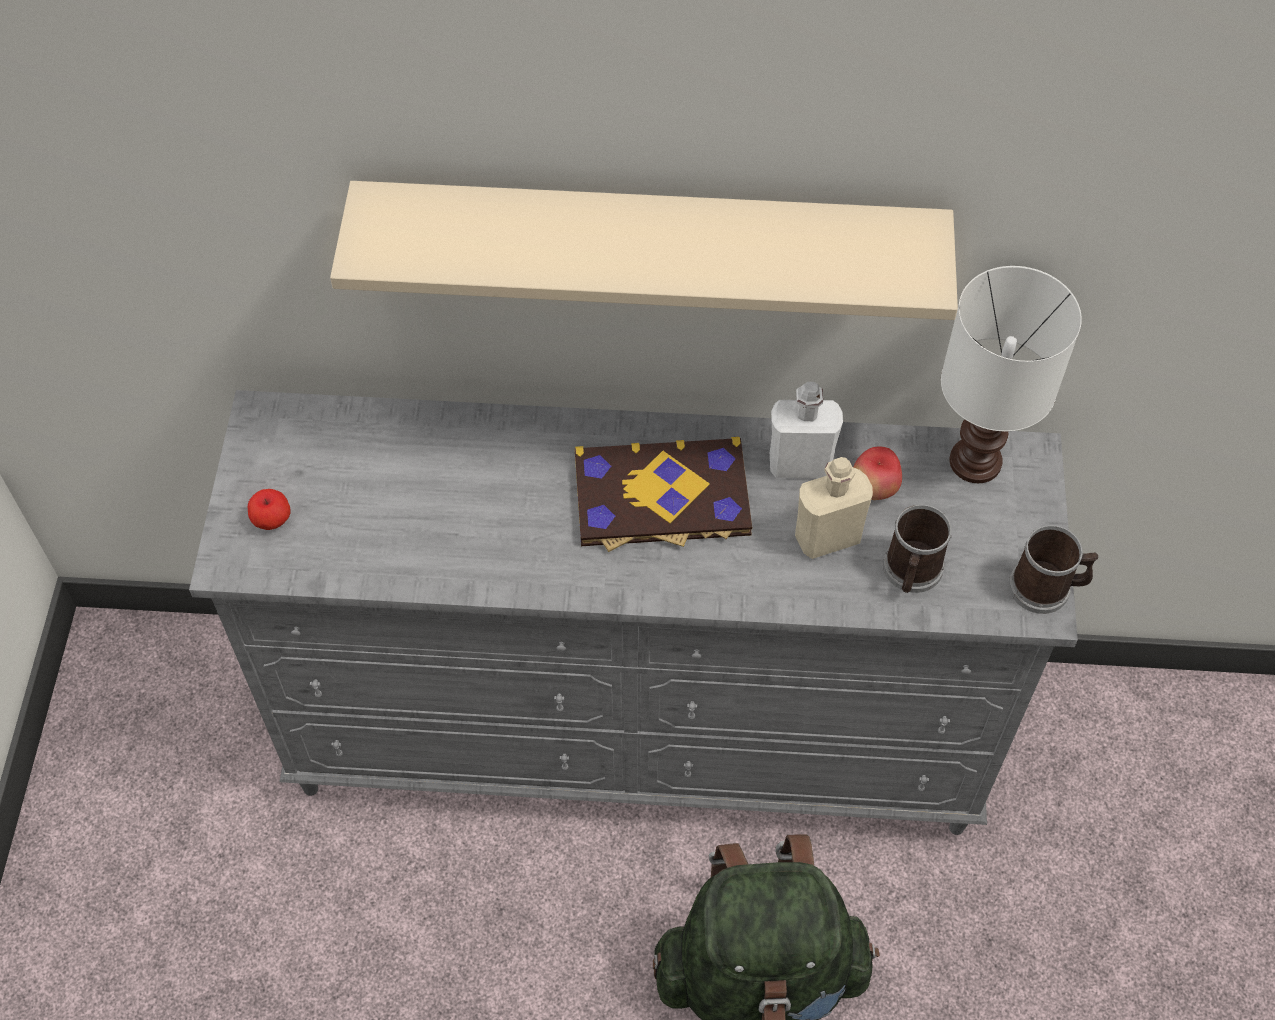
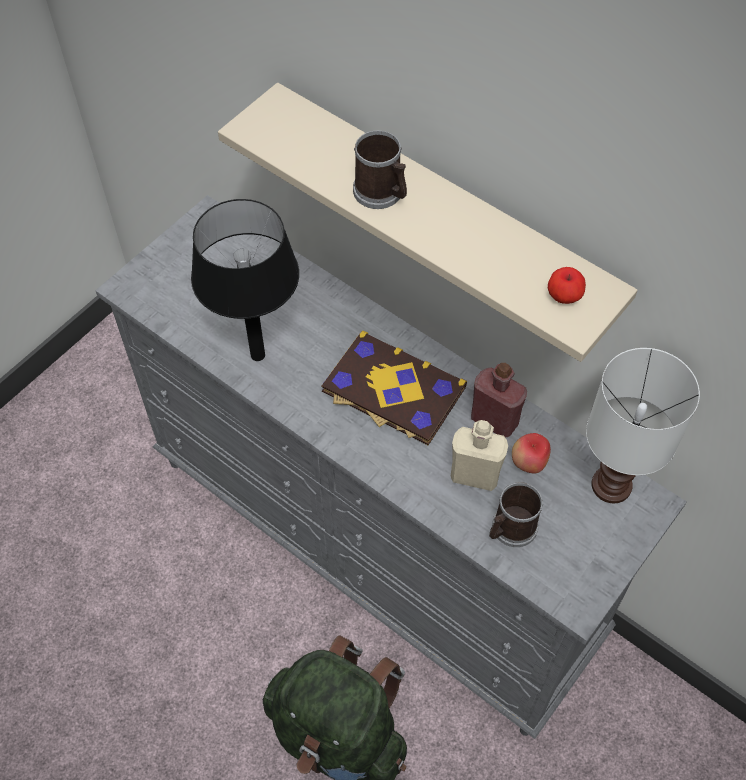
camera: 35 degrees right, 0 degrees up
(272, 520) = (167, 277): apple -> apple (564, 296)
(468, 547) = (258, 354): none -> black table lamp
(800, 464) = (494, 420): white bottle -> red bottle
(1046, 588) = (593, 594): mug -> mug (382, 193)

